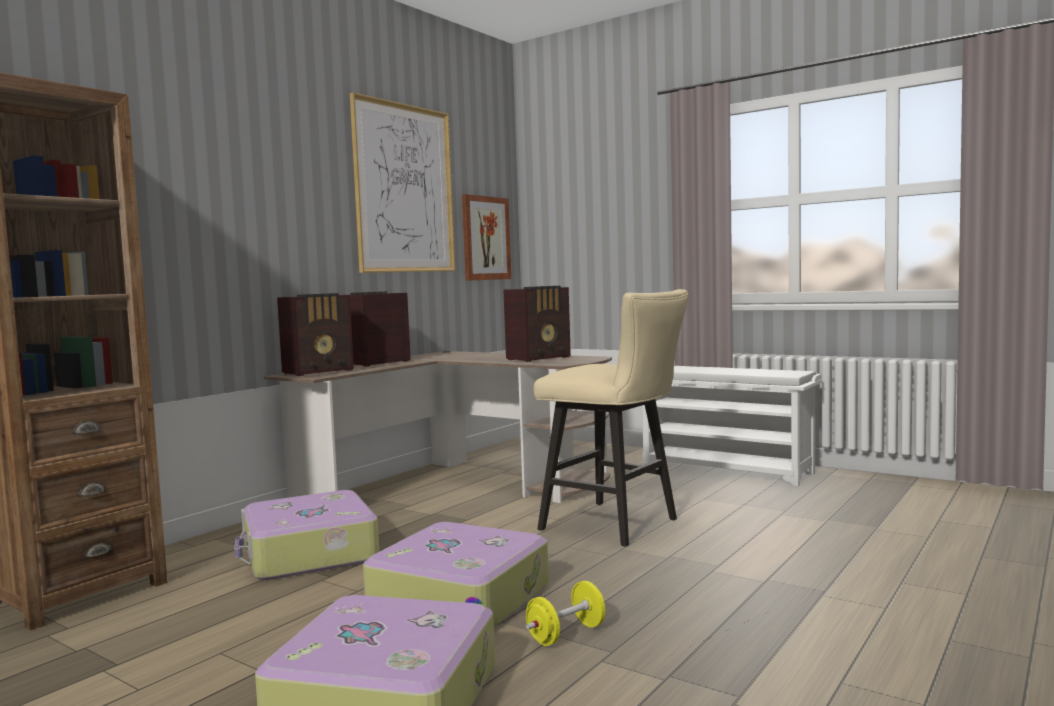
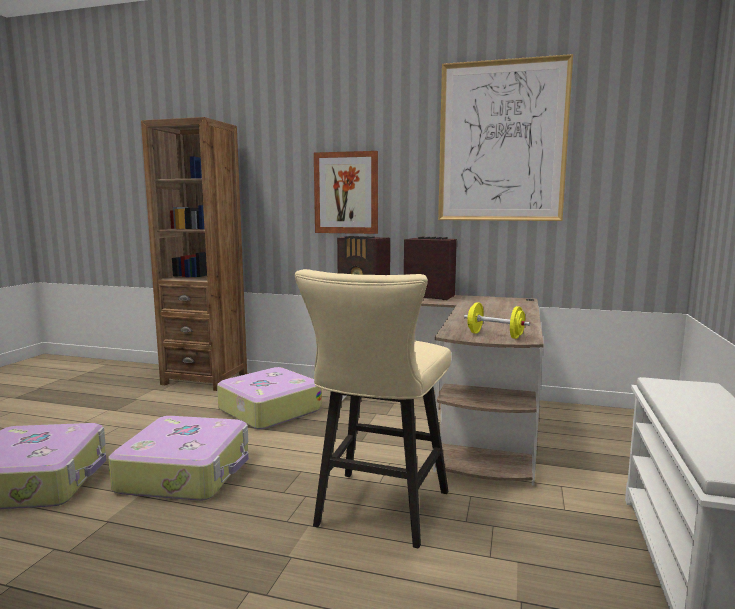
camera: 70 degrees right, 5 degrees up
(485, 238) = (627, 185): picture -> picture (346, 193)
(540, 358) = (498, 325): radio -> none
(566, 634) = (108, 526): yellow dumbbell -> yellow dumbbell (495, 335)

